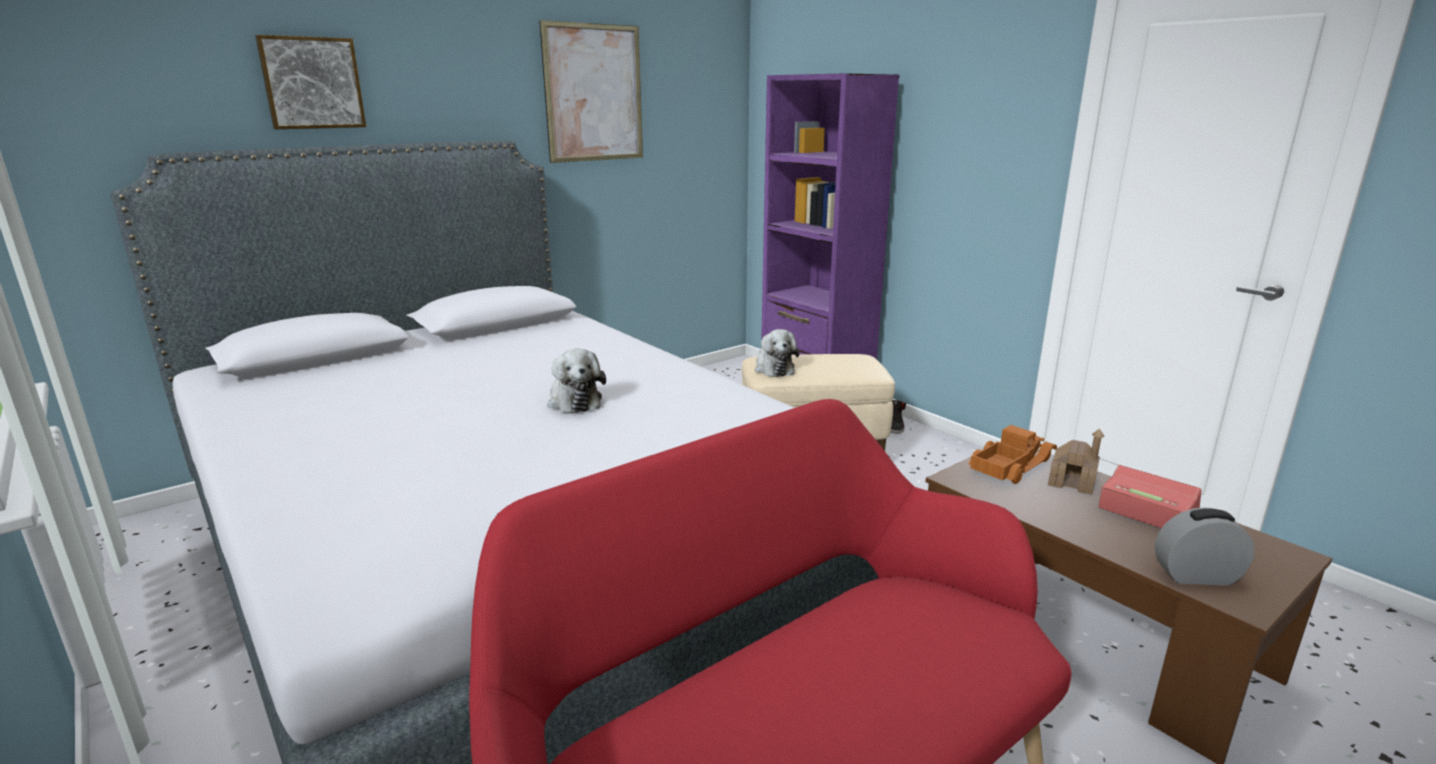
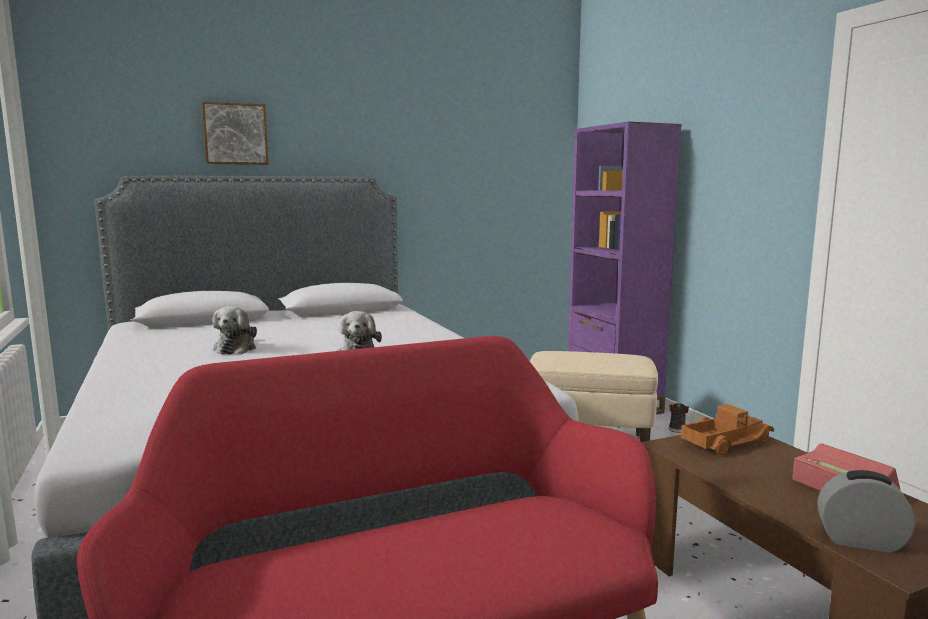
camera: 15 degrees right, 10 degrees down
(594, 93) = (443, 146): picture -> none
(773, 368) = (553, 358): plush toy -> plush toy (236, 348)
(1072, 481) = (779, 459): toy house -> none

